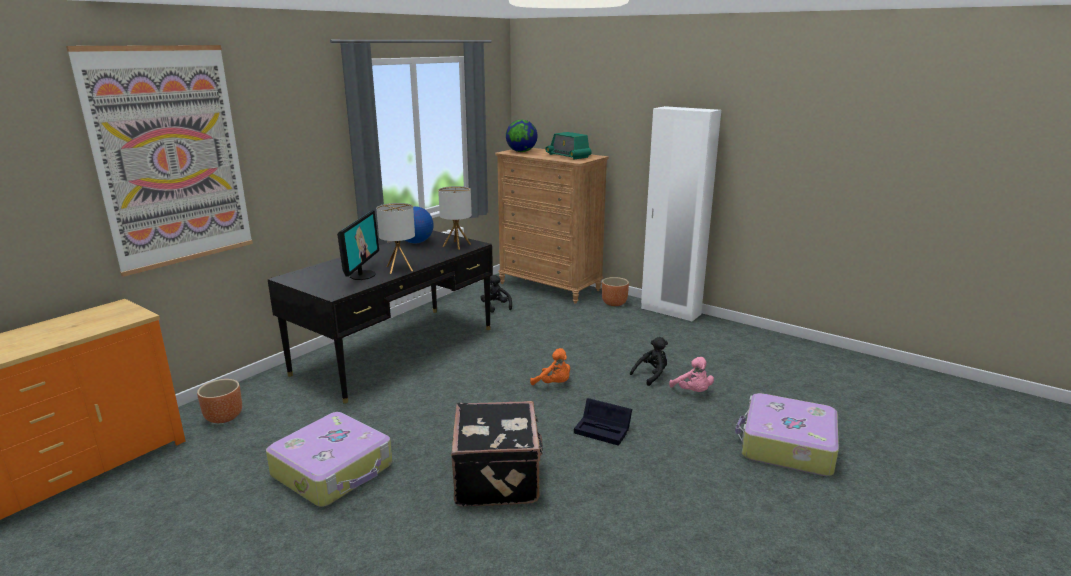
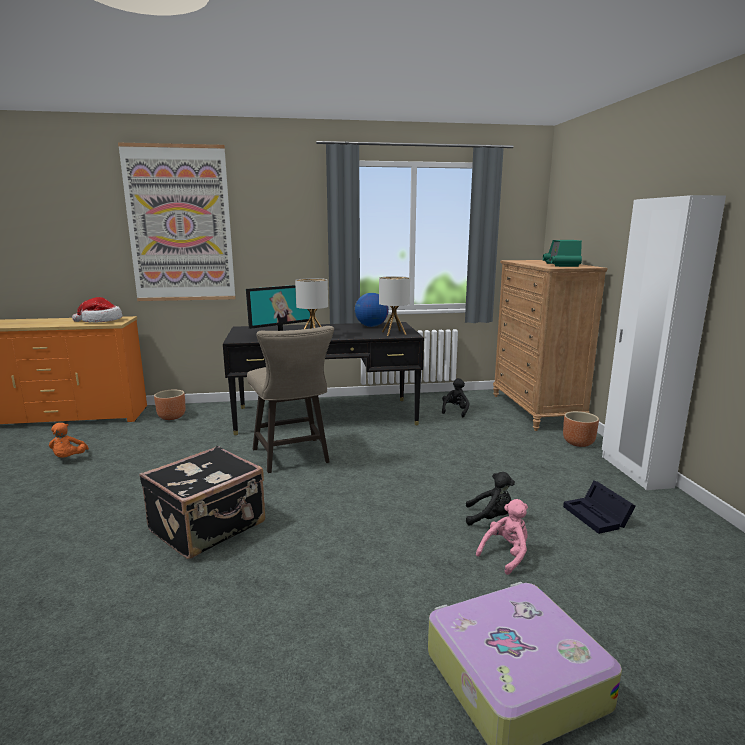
camera: 45 degrees right, 5 degrees down
(100, 319) = (101, 321): none -> hat
(334, 470) = (149, 469): suitcase -> none
(447, 397) = (293, 458): none -> beige stool
(521, 152) = (527, 261): globe -> none
(554, 384) = (384, 483): orange plush toy -> orange plush toy (69, 458)
(604, 430) = (349, 539): black storage box -> black storage box (598, 517)
(693, 392) = (506, 555): pink plush toy -> pink plush toy turned 150 degrees counterclockwise

